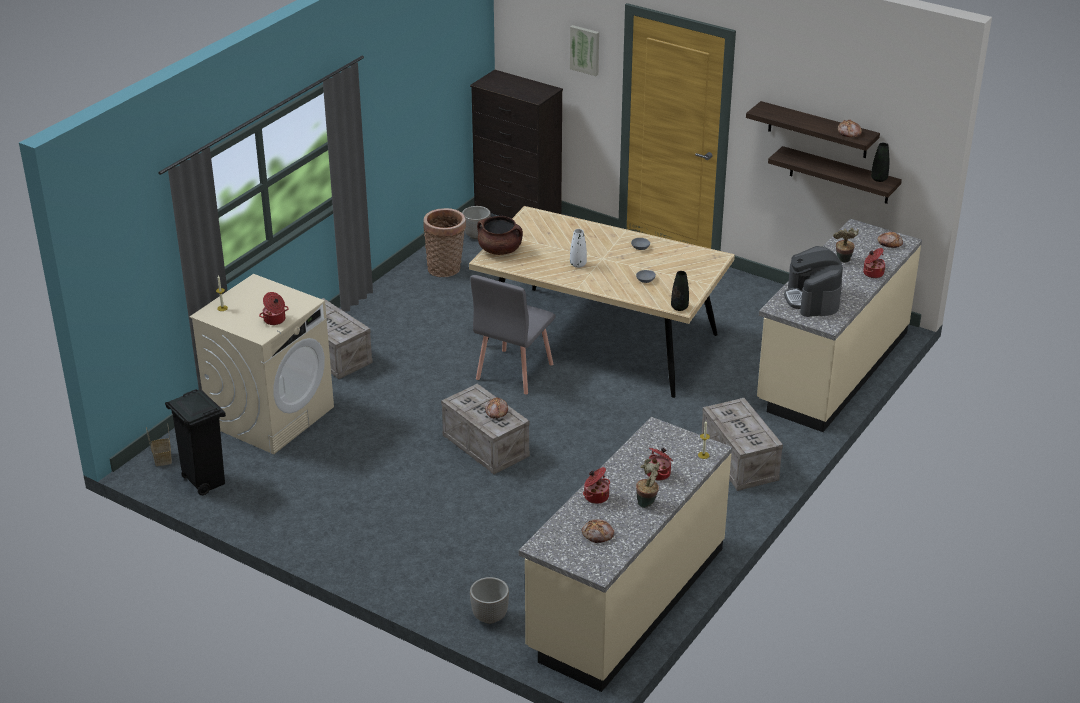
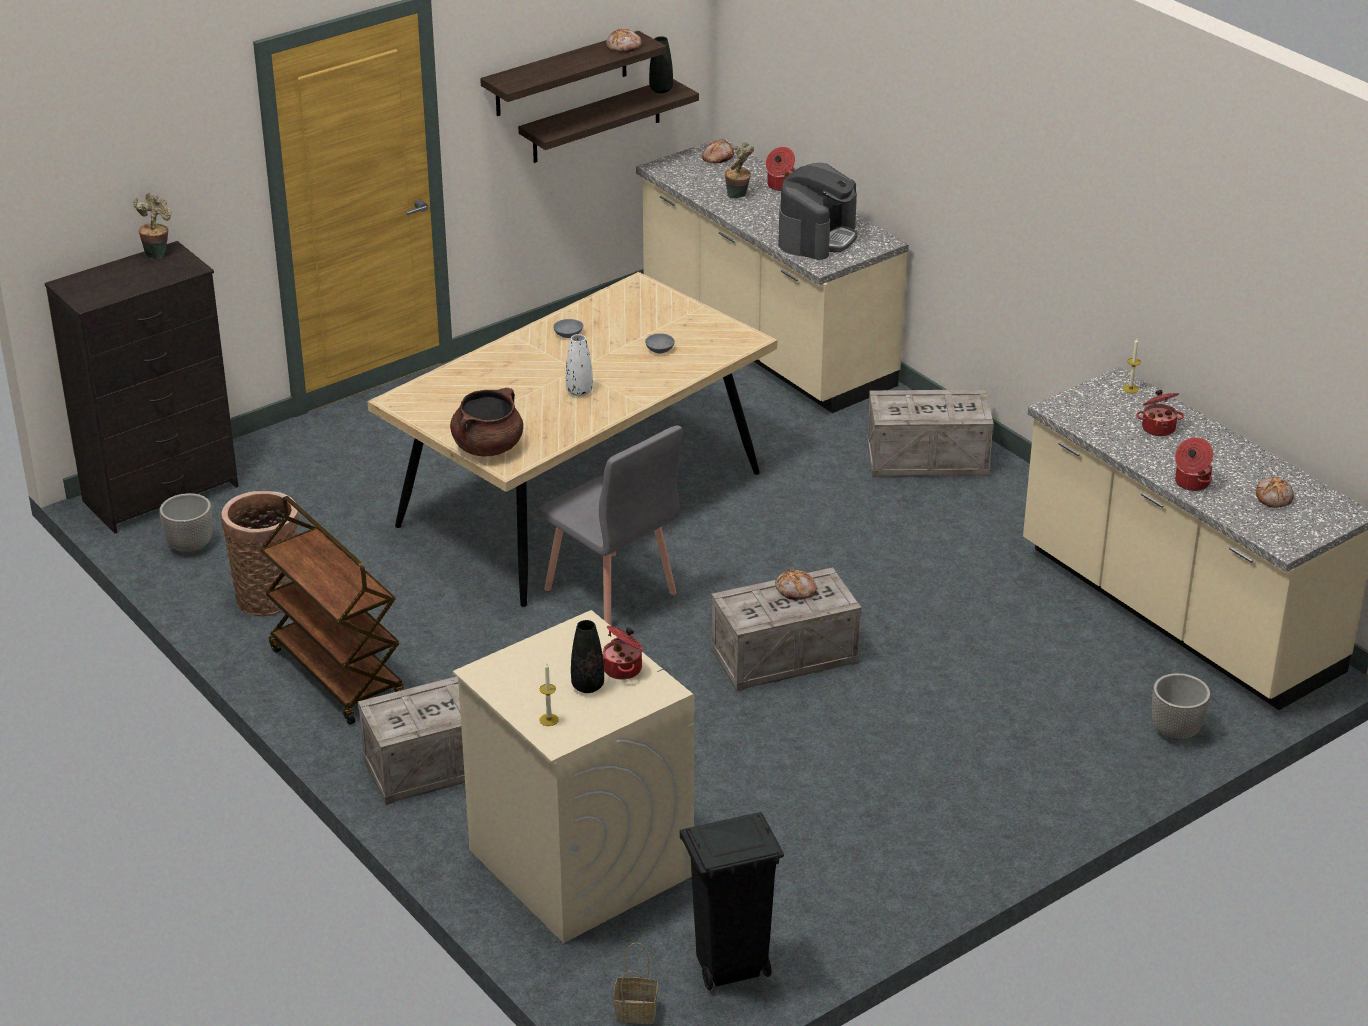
camera: 70 degrees left, 0 degrees up
(391, 305) = (336, 674): none -> brown cart
(585, 50) = (197, 156): picture -> none
(647, 503) = (1218, 449): potted plant -> potted plant (157, 253)
(679, 307) = (748, 340): black vase -> black vase (587, 686)
(812, 299) = (817, 237): coffee machine -> coffee machine turned 75 degrees counterclockwise

